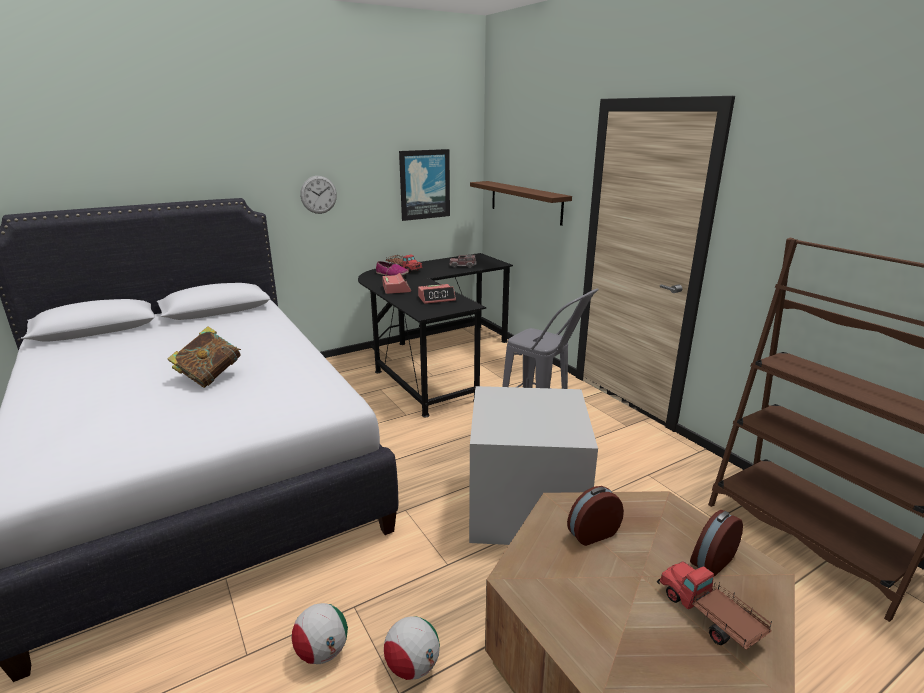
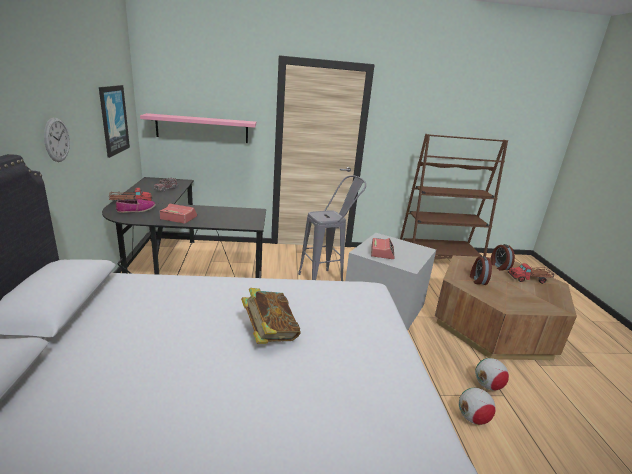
camera: 65 degrees left, 0 degrees up
(437, 299) = (227, 214): alarm clock -> alarm clock (382, 252)
(525, 202) = (202, 128): brown shelf -> pink shelf

